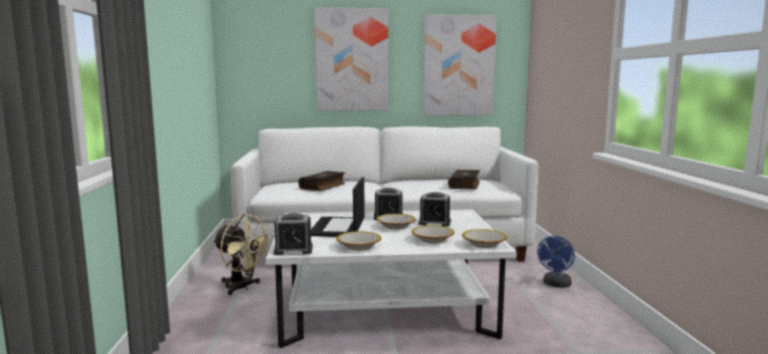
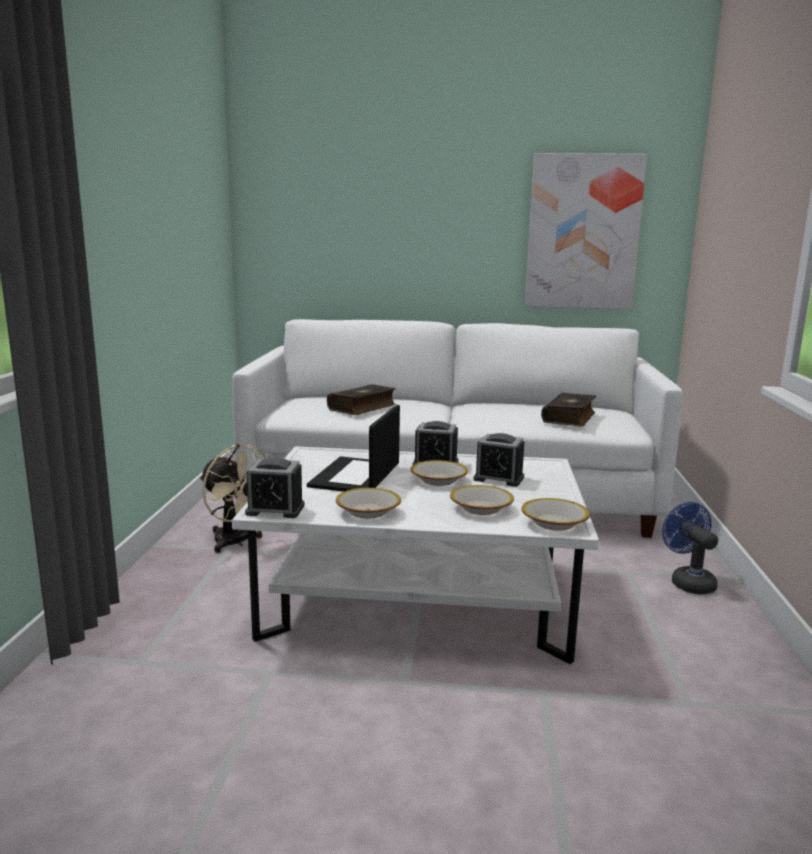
camera: 10 degrees right, 5 degrees up
(352, 60) = (422, 221): picture -> none
(556, 285) = (688, 581): blue fan -> blue fan turned 120 degrees clockwise

